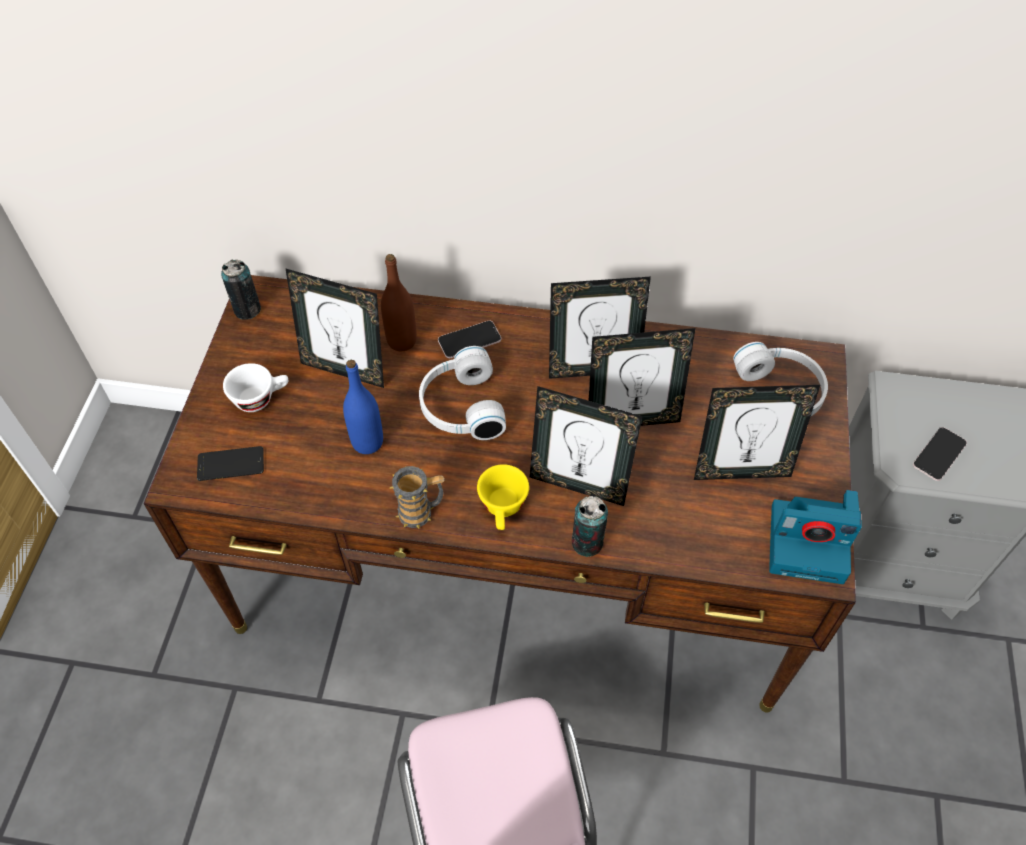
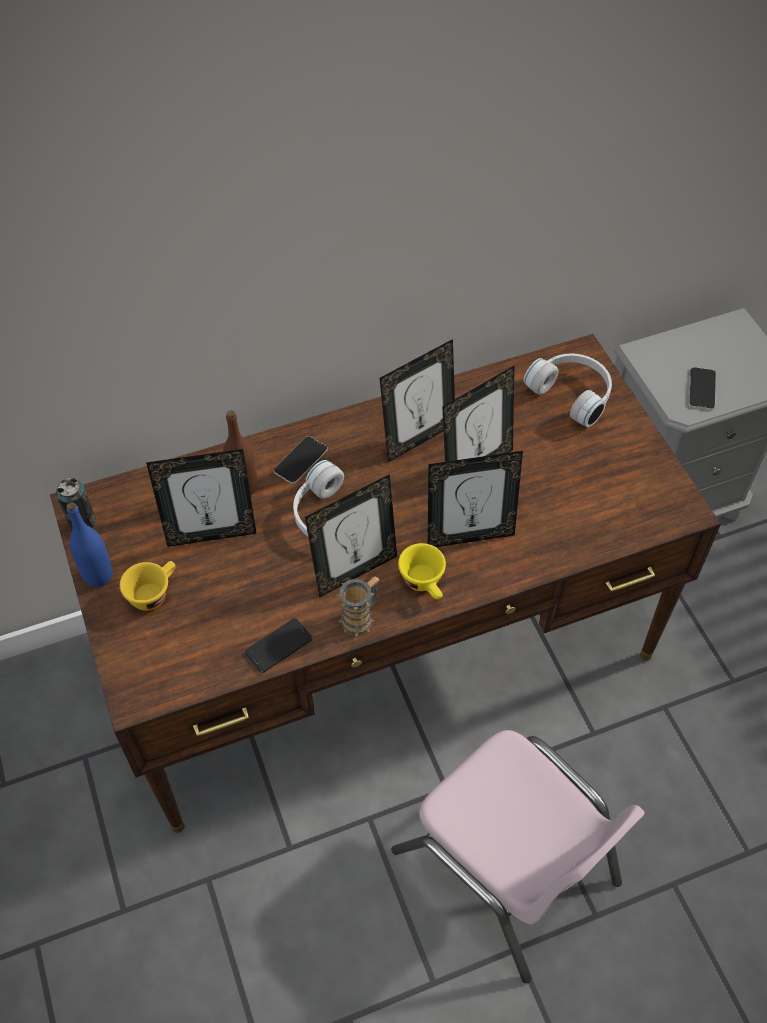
camera: 30 degrees left, 0 degrees up
(230, 464) = (169, 660): phone -> phone (278, 646)
(260, 398) = (153, 592): white cup -> yellow cup
(367, 442) = (275, 584): blue bottle -> blue bottle (98, 575)
(587, 543) = (506, 577): can -> none
(741, 471) = (582, 466): picture frame -> picture frame (354, 571)
(809, 542) = (663, 496): camera -> none

